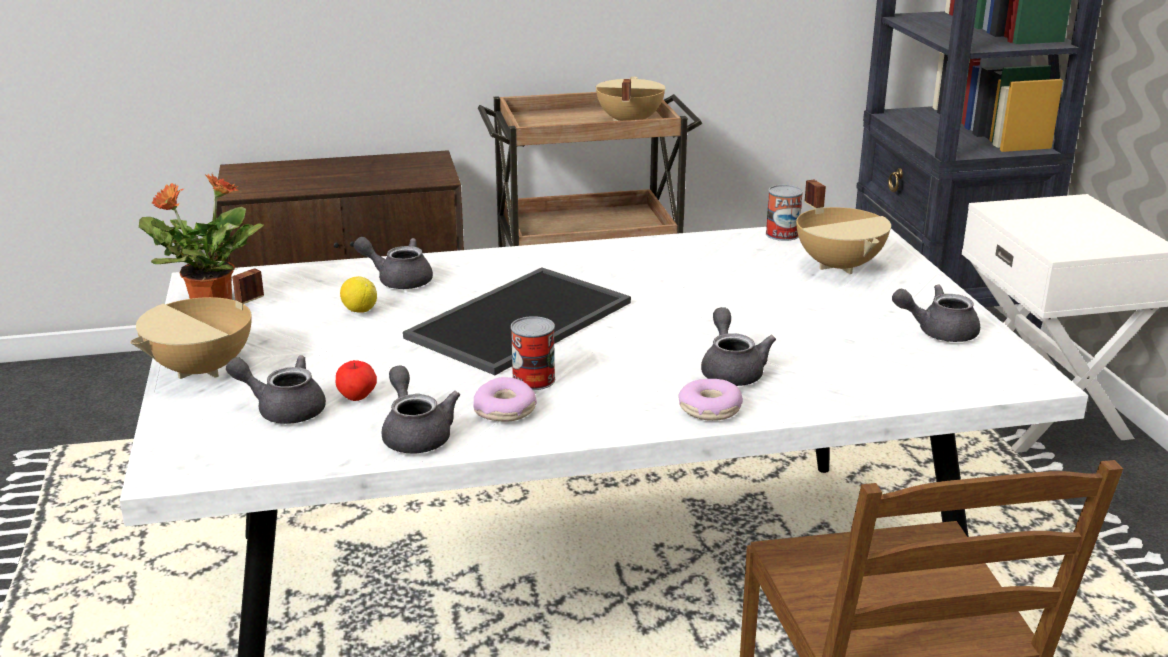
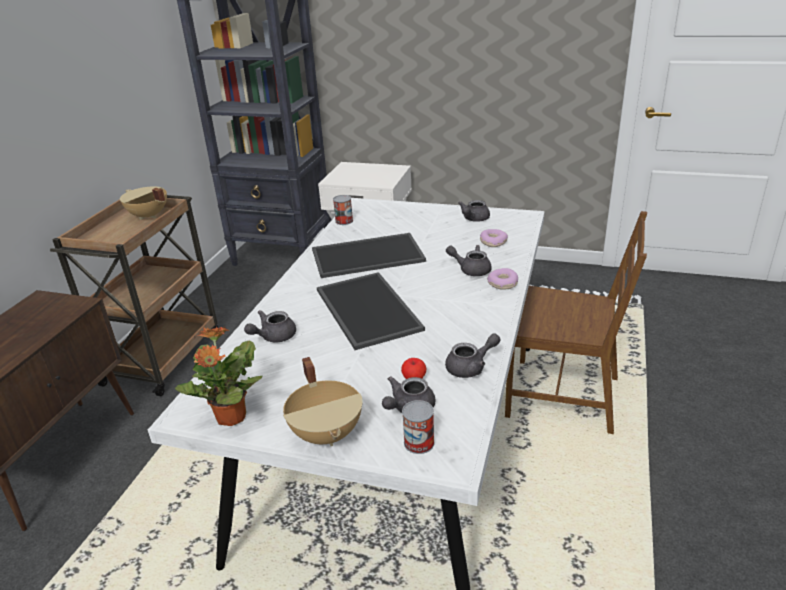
camera: 60 degrees left, 5 degrees up
(359, 310) = (302, 358): lemon -> none
(416, 434) = (471, 367): grey teapot -> grey teapot turned 150 degrees clockwise
(505, 410) = (465, 335): donut -> donut (493, 242)
(533, 379) = (438, 320): can -> can (419, 443)
(689, 279) = (368, 255): none -> tray
(840, 265) = (392, 219): beige cooking pot -> none

